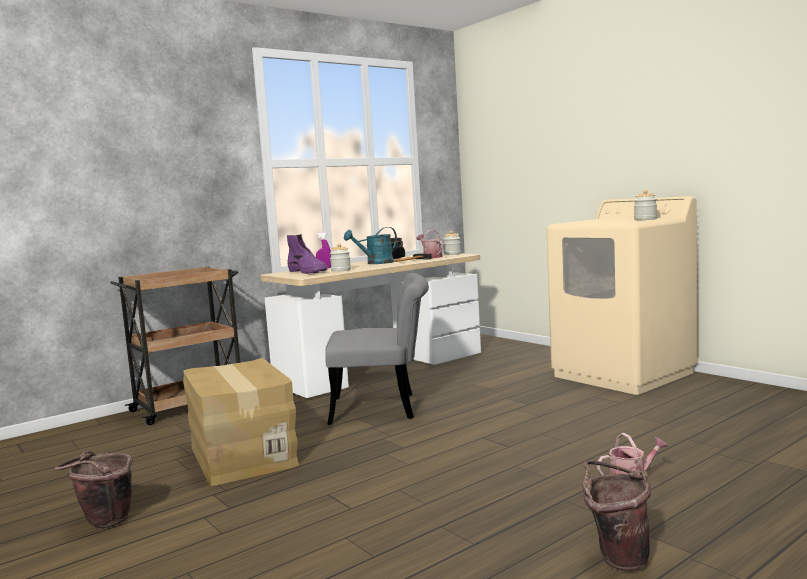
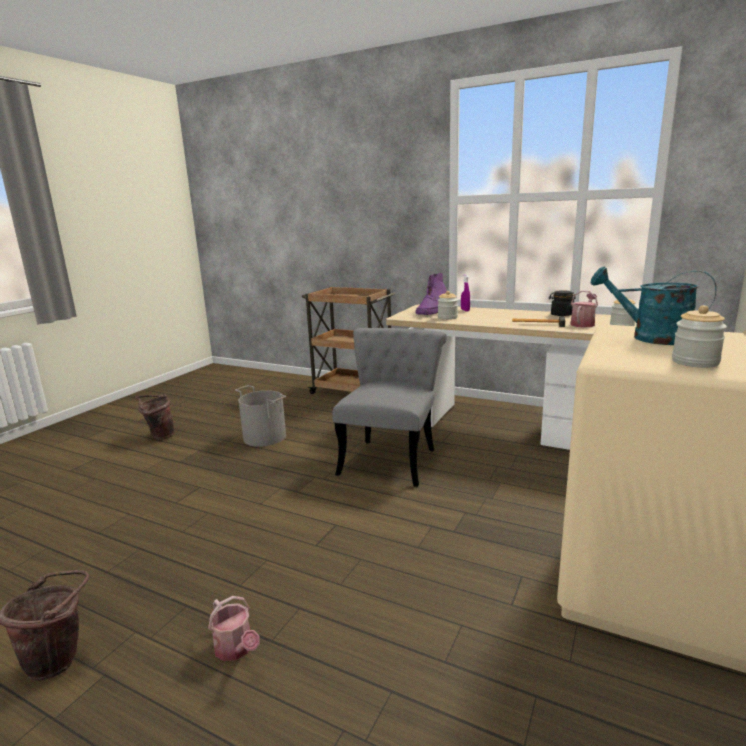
camera: 65 degrees right, 10 degrees up
(240, 455) = (265, 437): cardboard box -> grey bucket
(375, 263) = (511, 317): turquoise watering can -> turquoise watering can (650, 337)
(384, 408) = (391, 457): grey chair -> grey chair turned 135 degrees counterclockwise

